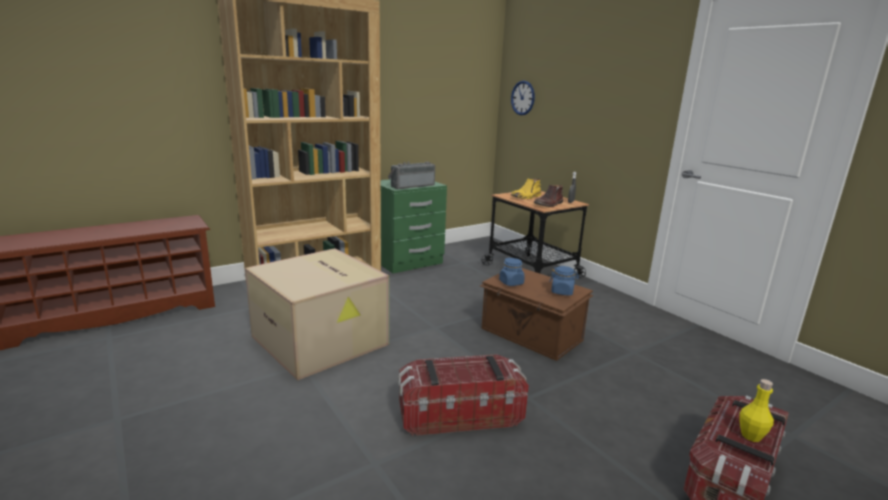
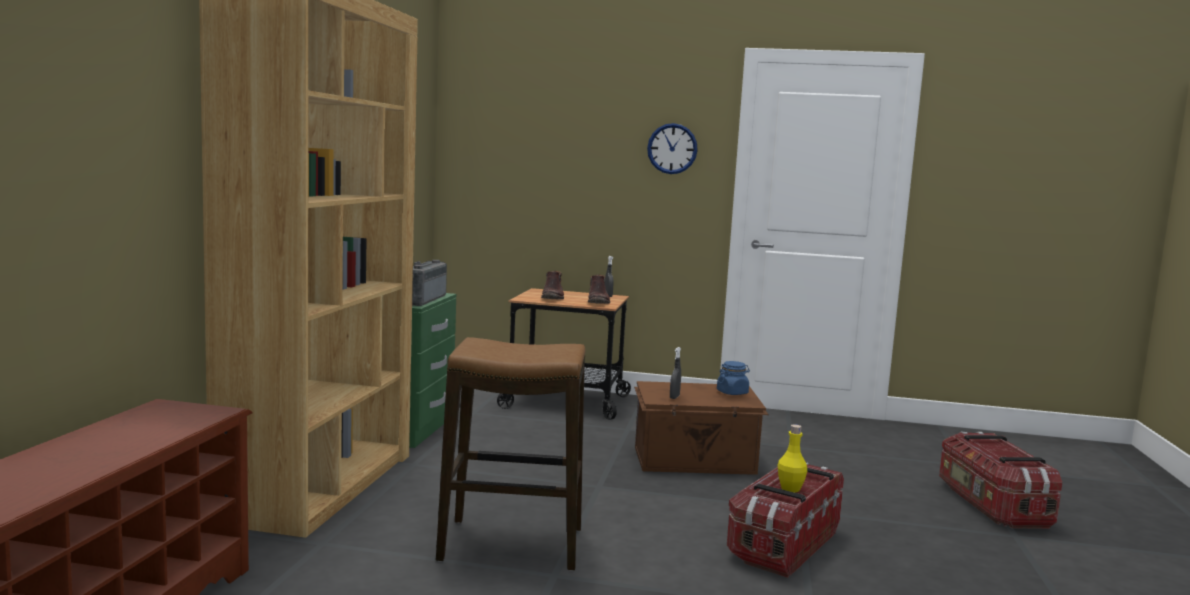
camera: 45 degrees left, 10 degrees down
(322, 340) = (512, 544): cardboard box -> stool
(511, 283) = (674, 397): blue jar -> grey spray bottle
(522, 98) = (488, 161): wall clock -> wall clock (672, 148)
(526, 197) = (553, 297): yellow boot -> brown boot
(751, 436) = (1006, 454): yellow bottle -> yellow bottle (790, 489)

